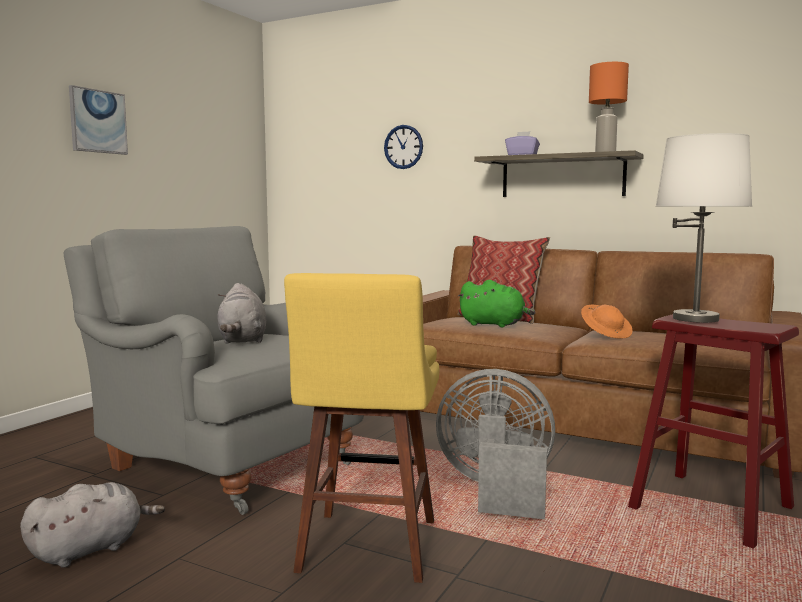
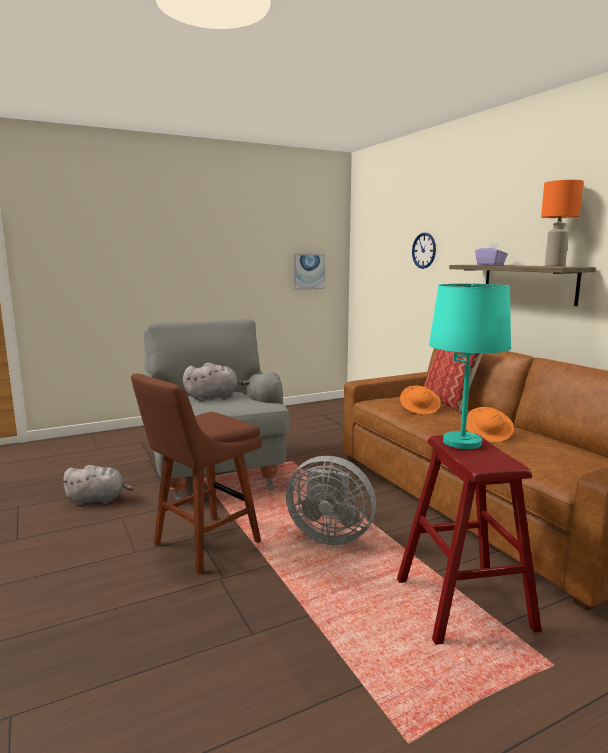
camera: 35 degrees right, 5 degrees up
(98, 121) = (210, 242): picture -> picture (308, 271)
(242, 340) = (214, 397): grey plush toy -> grey plush toy turned 135 degrees counterclockwise
(367, 550) = (202, 545): yellow stool -> brown stool
(494, 325) = (420, 409): green plush toy -> orange hat
(496, 490) = (329, 535): grey fan -> grey fan turned 150 degrees clockwise
(695, 319) = (462, 442): white table lamp -> turquoise table lamp

